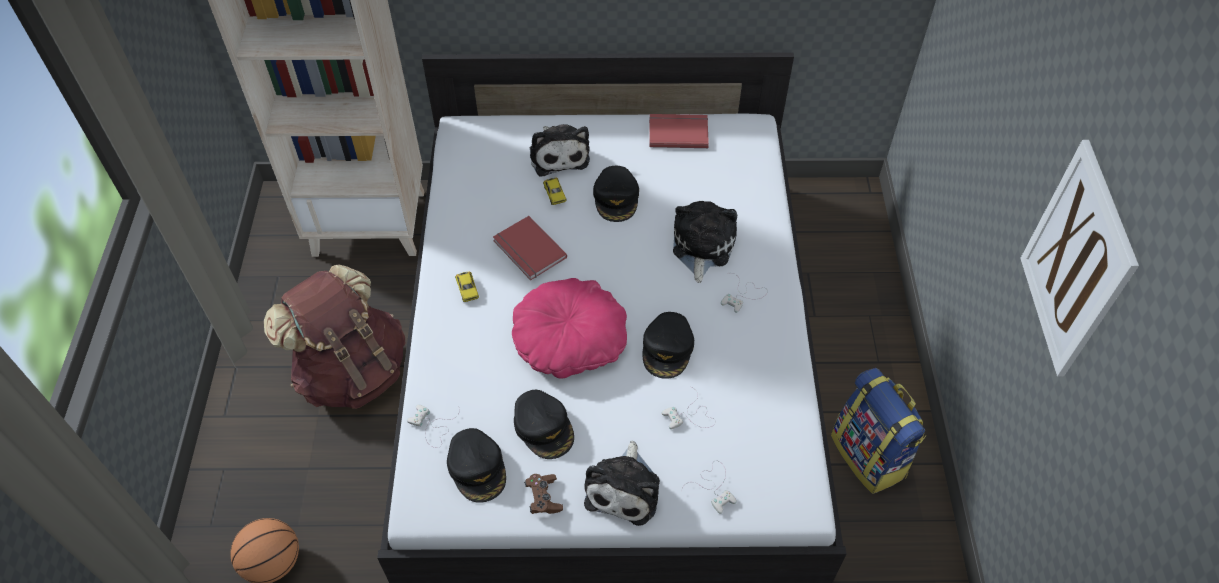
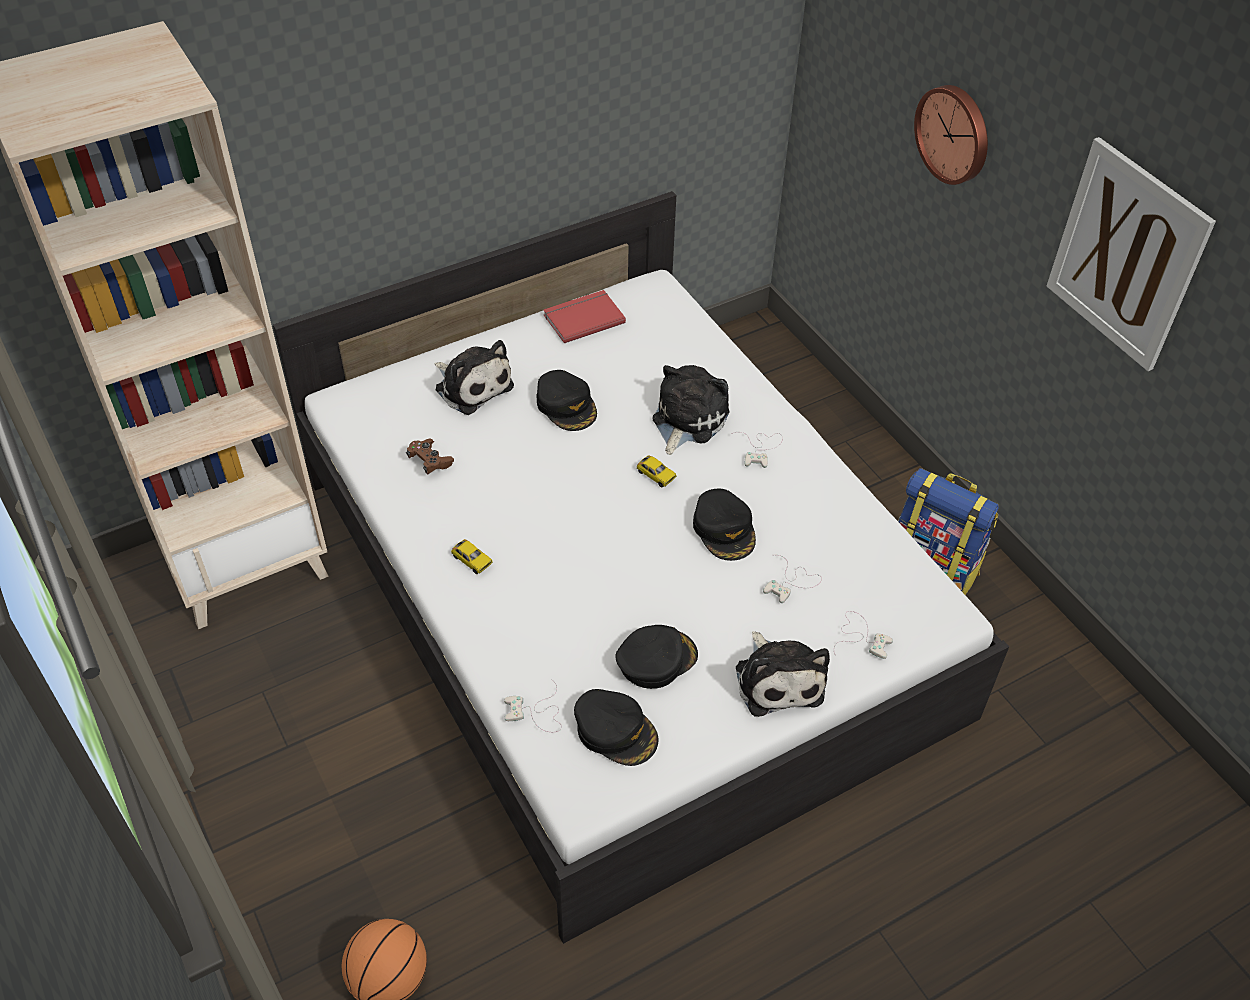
camera: 30 degrees left, 5 degrees down
(352, 371) = (339, 731): brown backpack -> none
(528, 251) = (511, 494): red book -> none
(543, 498) = (705, 727): brown game controller -> brown game controller (430, 461)
(544, 427) = (656, 659): black cap -> black cap turned 60 degrees counterclockwise
(555, 194) = (498, 426): toy car -> toy car (656, 475)
(569, 336) = (616, 560): pink pillow -> none
(701, 247) = (687, 419): plush toy -> plush toy turned 45 degrees clockwise
(1008, 87) = (954, 133): none -> wall clock

